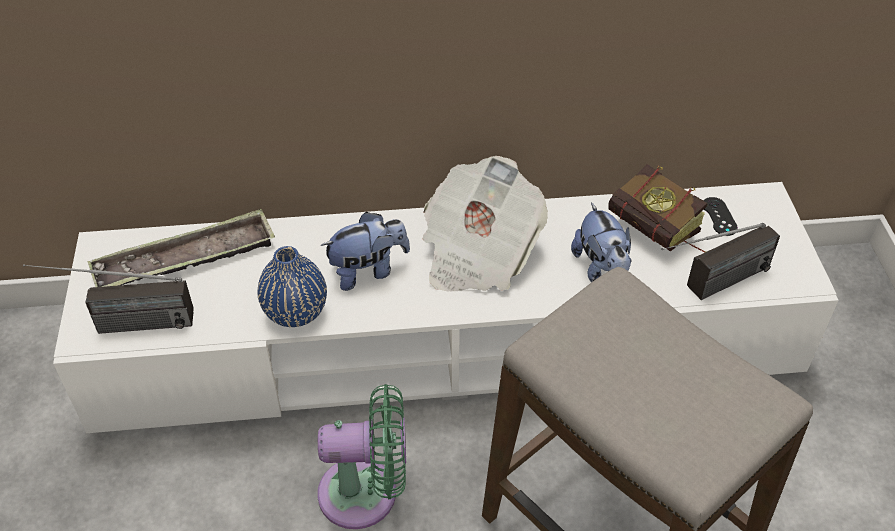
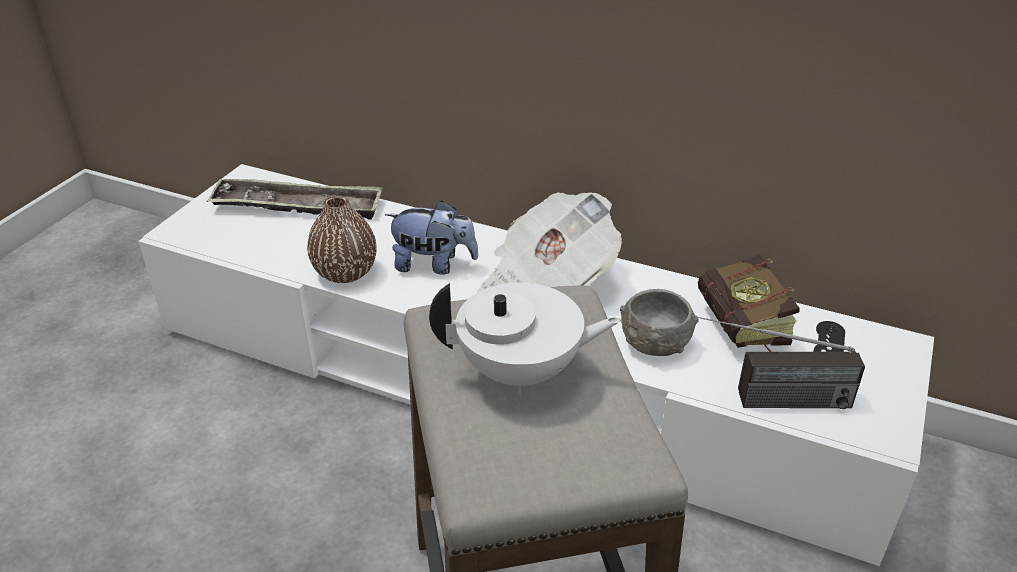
camera: 30 degrees right, 10 degrees down
(120, 325) = (207, 233): radio -> none
(295, 311) = (345, 272): blue vase -> brown vase
(367, 493) = (335, 472): green fan -> none
(601, 271) = (655, 343): plush toy -> grey bowl
(639, 366) = (521, 372): none -> white teapot

